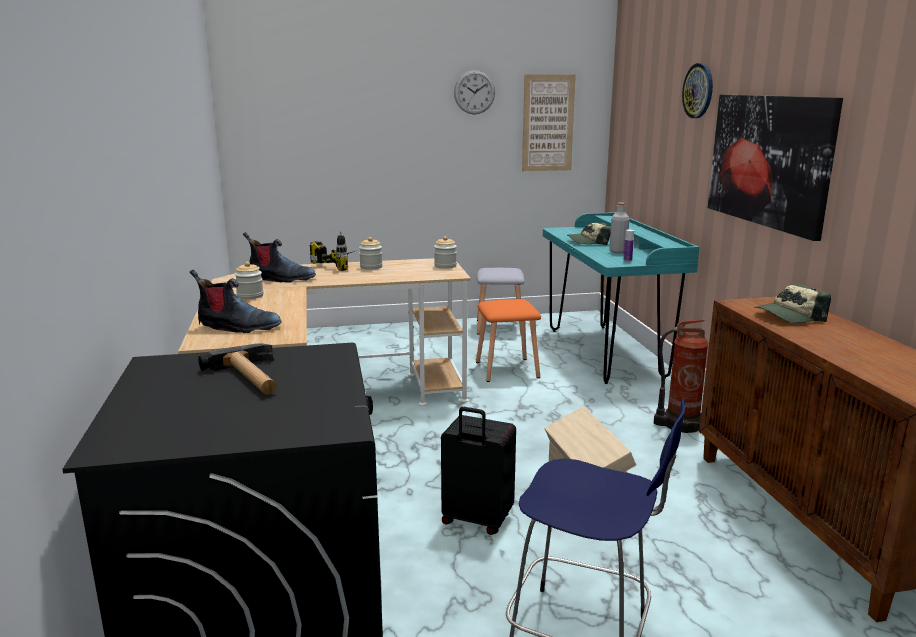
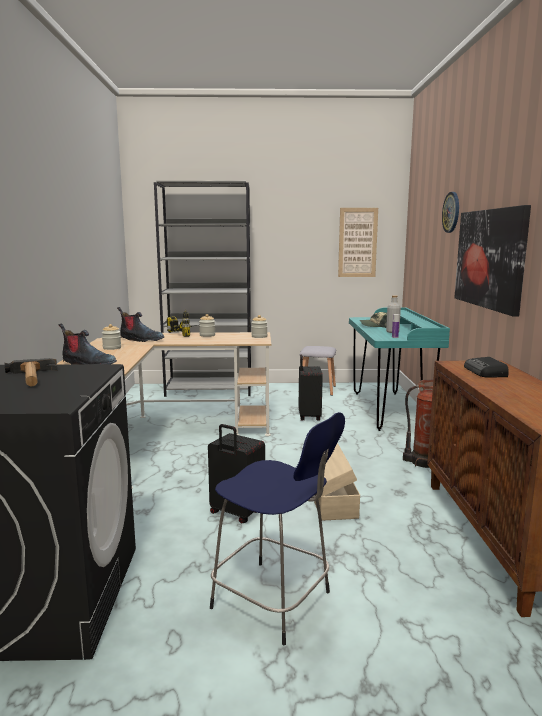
camera: 10 degrees right, 5 degrees down
(352, 336) = (210, 390): none -> grey bookcase
(474, 92) = (303, 220): wall clock -> none
(506, 369) = (308, 417): orange stool -> black suitcase
(789, 316) = (485, 372): cap -> radio

